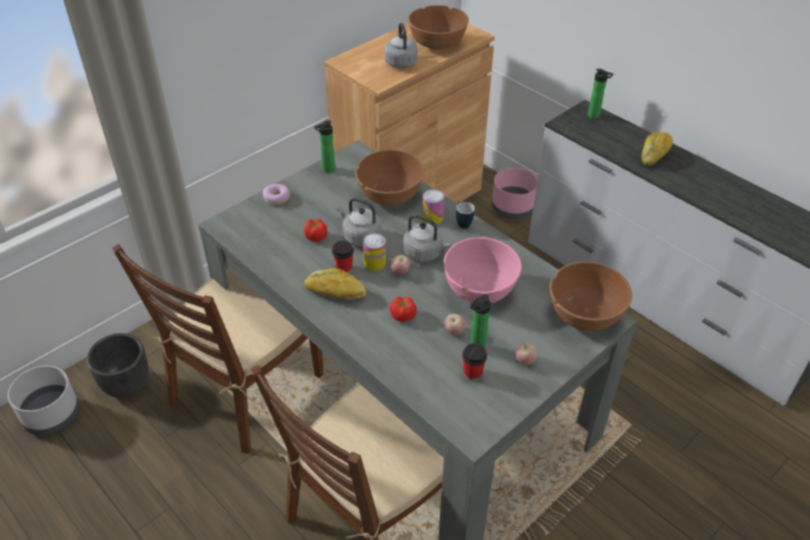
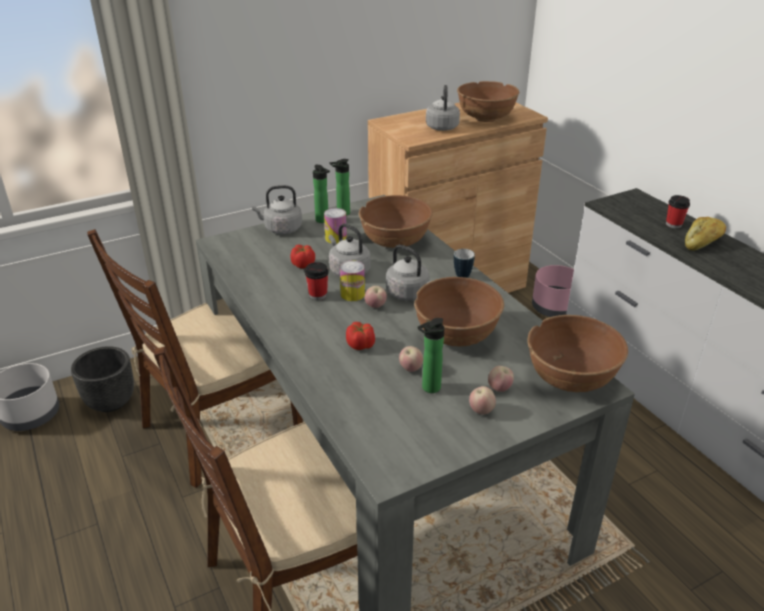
camera: 15 degrees right, 10 degrees down
(277, 198) = (281, 229): donut -> grey kettle
(335, 293) = (299, 314): bread -> none
(432, 217) = (431, 265): can -> can (336, 238)
(472, 373) = (414, 412): cup -> cup (673, 224)
(480, 289) = (456, 334): pink bowl -> brown bowl
(532, 337) = (499, 389): none -> apple
(595, 116) = (643, 202): bottle -> bottle (323, 221)

